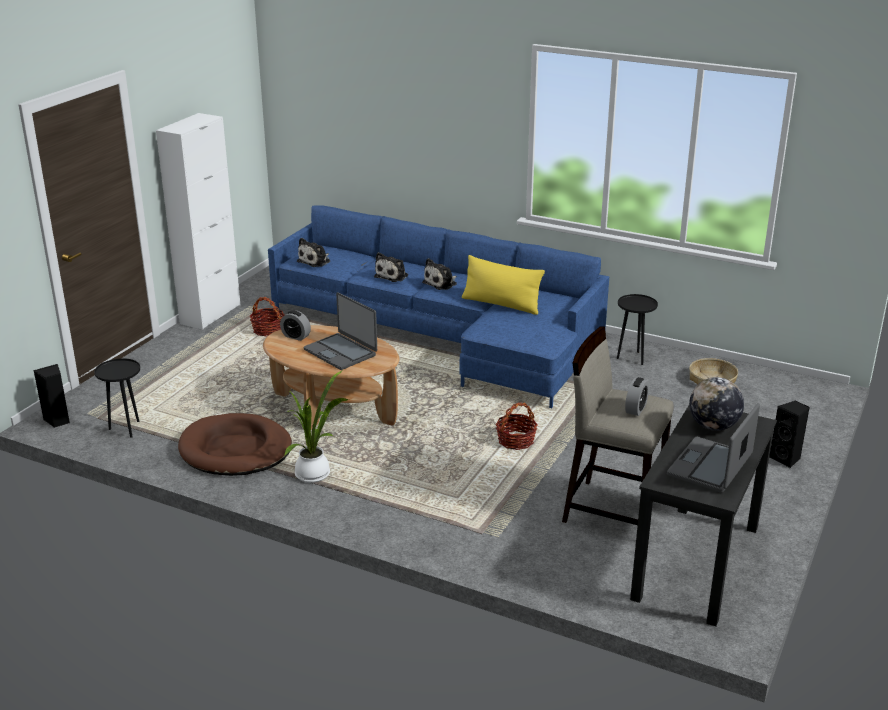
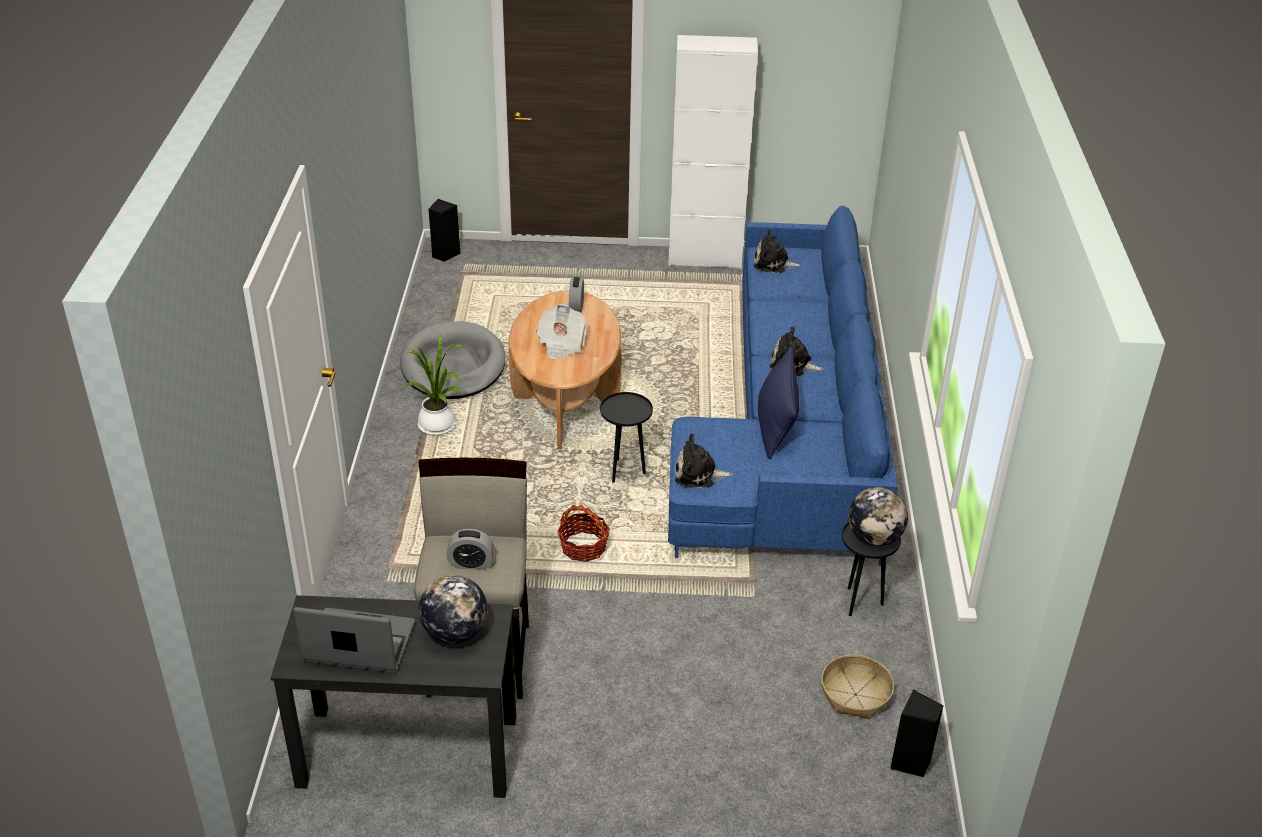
camera: 65 degrees right, 10 degrees up
(126, 429) = (452, 294): black side table -> black side table (625, 472)
(235, 450) = (453, 366): brown dog bed -> grey dog bed
(268, 330) = (700, 304): basket -> none
(341, 352) = (561, 344): laptop -> newspaper
(392, 276) = (781, 325): plush toy -> plush toy (698, 474)
(501, 304) = (776, 424): yellow pillow -> blue pillow
(638, 303) = (874, 538): none -> globe
(786, 459) = (688, 806): black speaker -> black speaker (910, 763)

